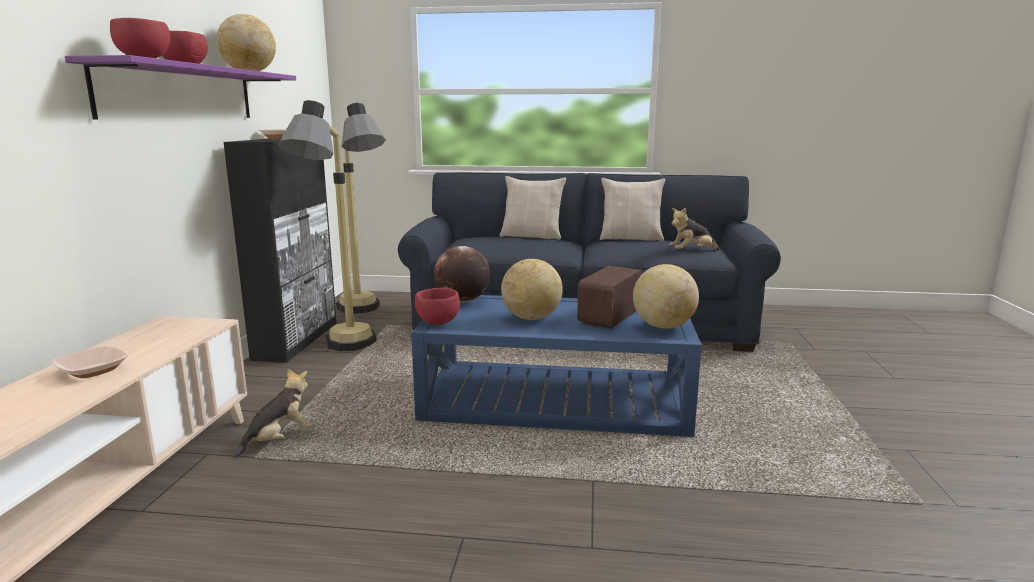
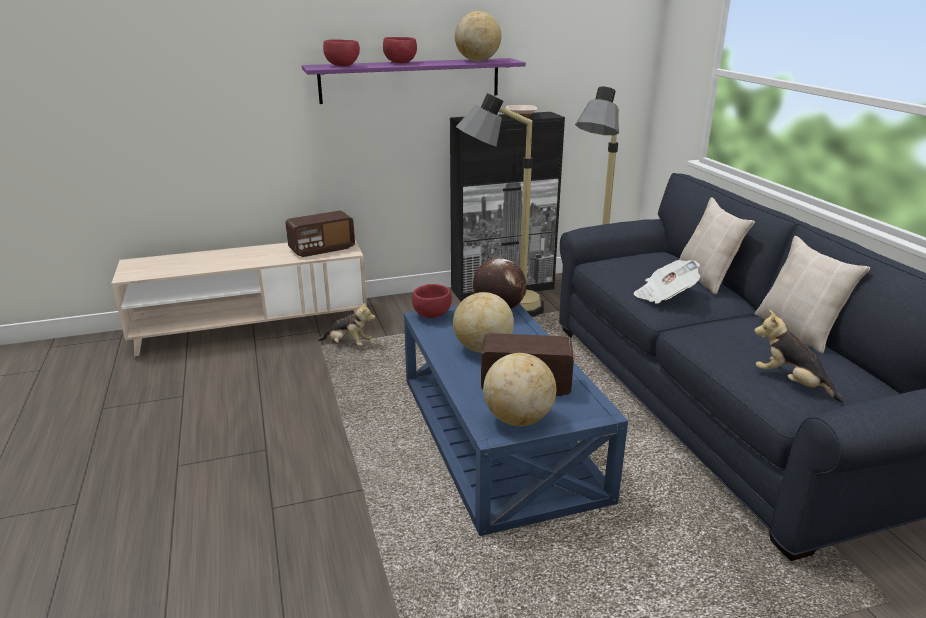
camera: 65 degrees right, 10 degrees up
(93, 370) = (258, 255): bowl -> none
(166, 334) = (322, 249): none -> radio
(545, 248) = (664, 296): none -> newspaper

